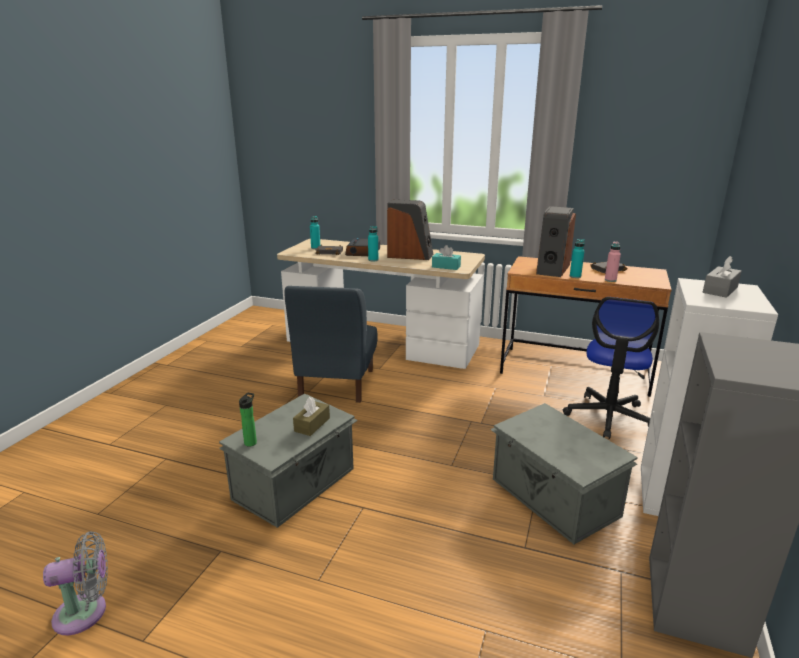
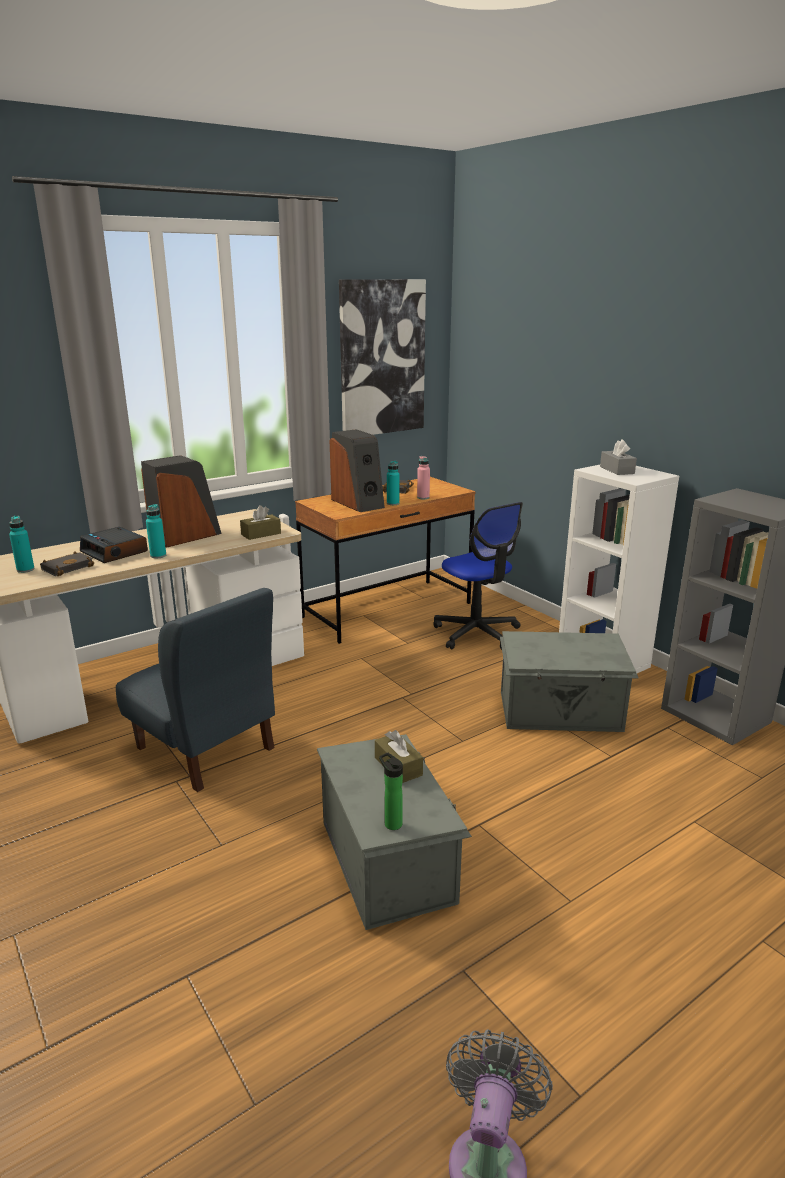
camera: 55 degrees left, 0 degrees up
(446, 266) = (261, 534): turquoise tissue box -> brown tissue box
(641, 151) = (382, 358): none -> picture

